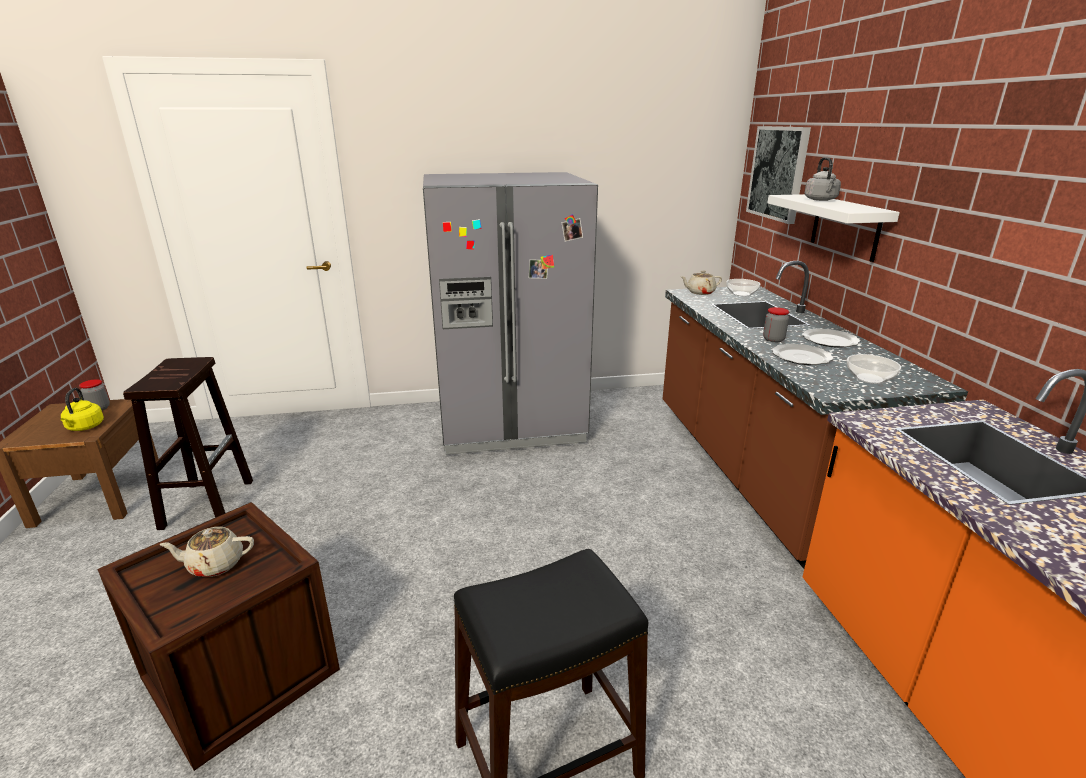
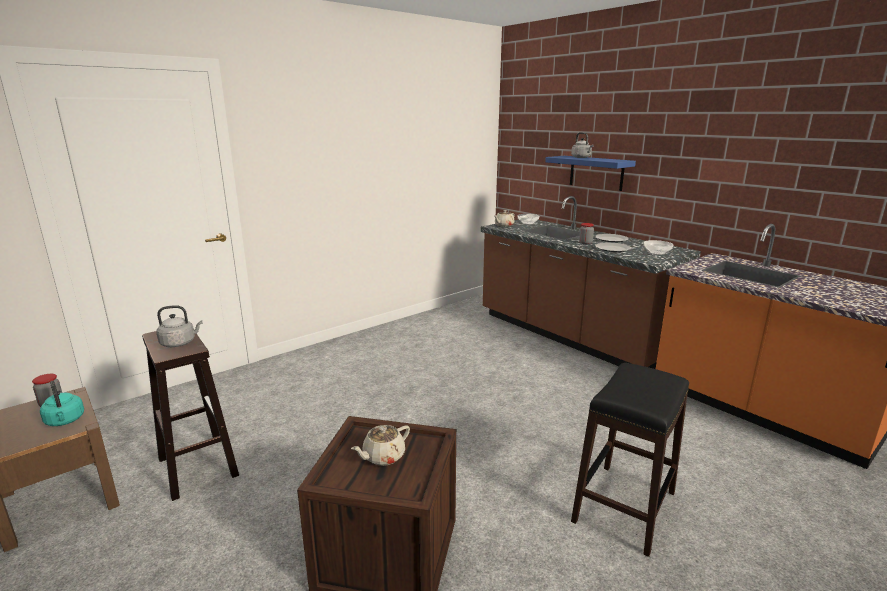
camera: 30 degrees left, 5 degrees down
(84, 427) = (65, 421): yellow kettle -> turquoise kettle
(172, 376) = (180, 343): none -> grey kettle
(510, 423) = (388, 345): grey fridge -> none
(778, 173) = (532, 144): picture -> none
(845, 227) = (596, 172): white shelf -> blue shelf

